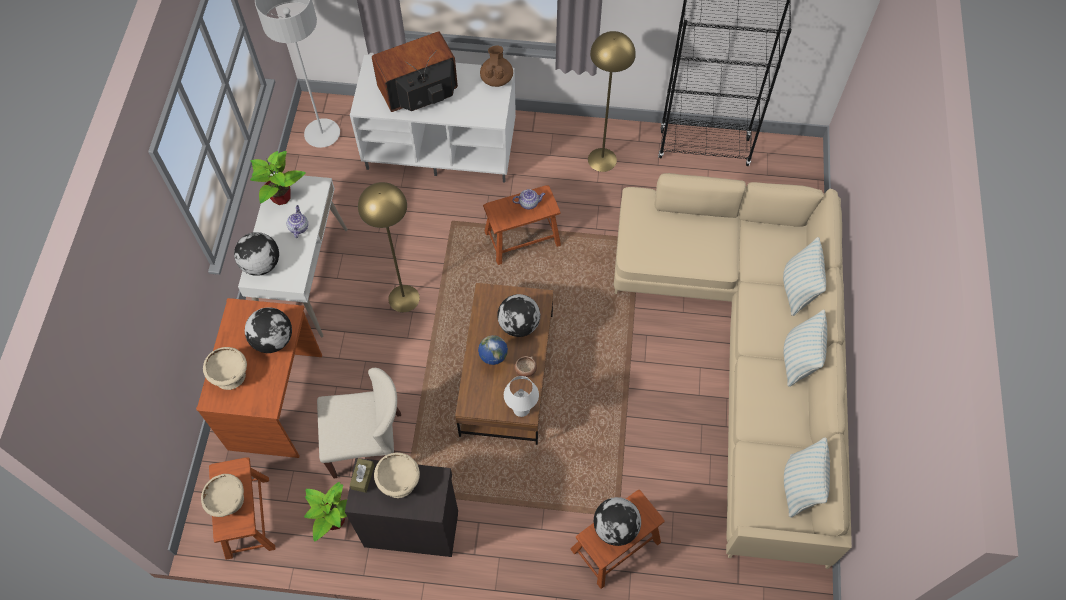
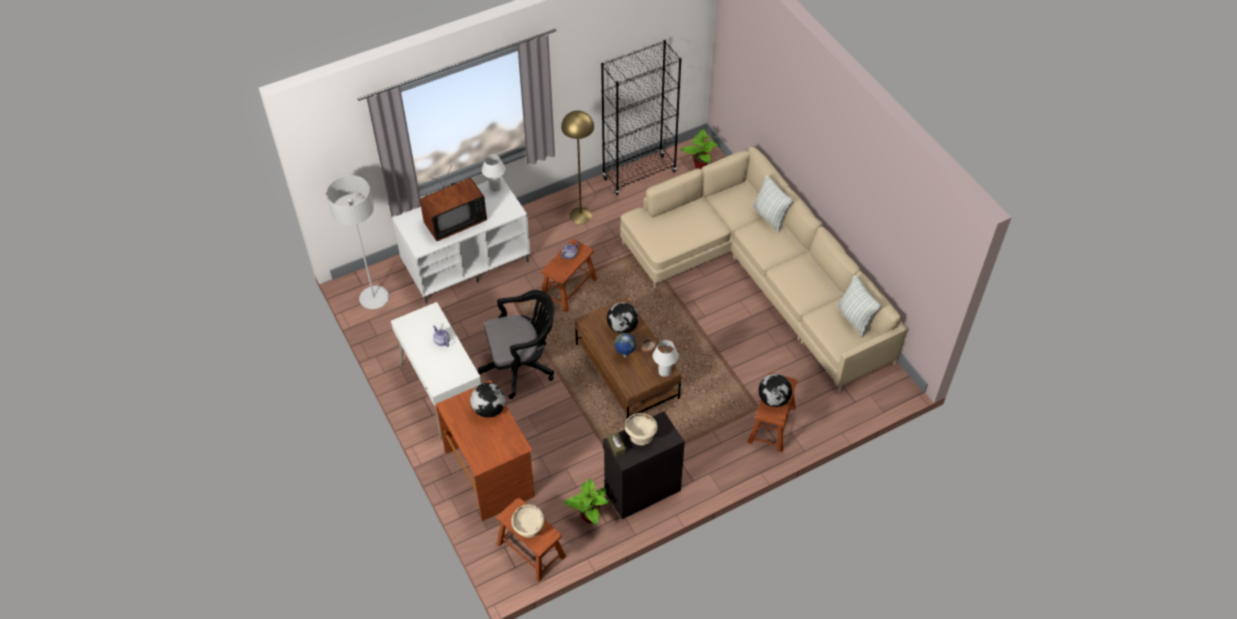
camera: 35 degrees left, 10 degrees down
(230, 375) = (479, 444): beige bowl -> none
(261, 264) = (436, 376): globe -> none
(281, 196) = (413, 330): potted plant -> potted plant (700, 165)
(368, 445) = (573, 462): beige chair -> none
(404, 298) = (521, 366): yellow floor lamp -> black office chair
(421, 94) = (453, 221): television -> television turned 150 degrees counterclockwise
(496, 78) = (495, 187): brown teapot -> white table lamp
(798, 360) = (800, 254): pillow -> none

